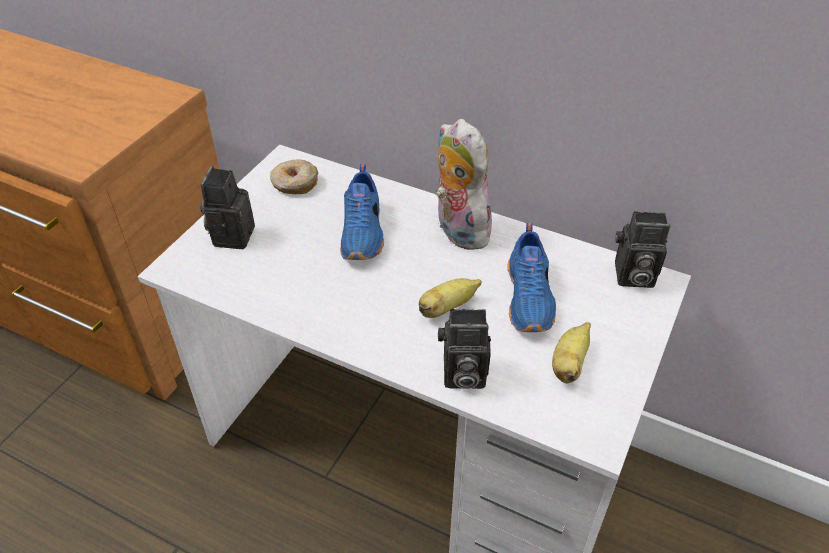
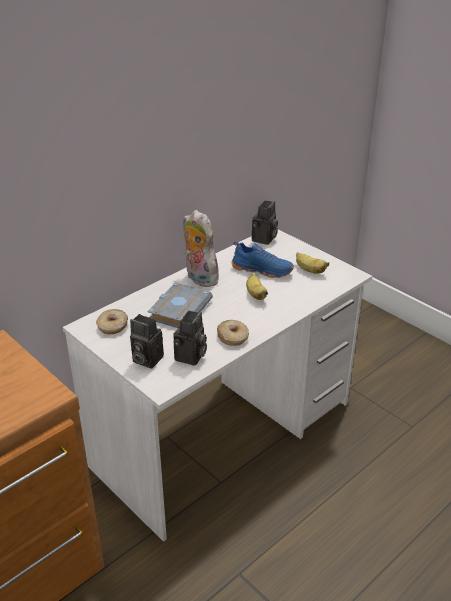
camera: 70 degrees left, 10 degrees down
(314, 310) = (233, 337): none -> donut
(364, 232) = (179, 309): blue shoe -> grey book
(458, 230) = (199, 278): plush toy -> plush toy turned 60 degrees clockwise
(461, 375) = (302, 300): camera -> camera (190, 357)

